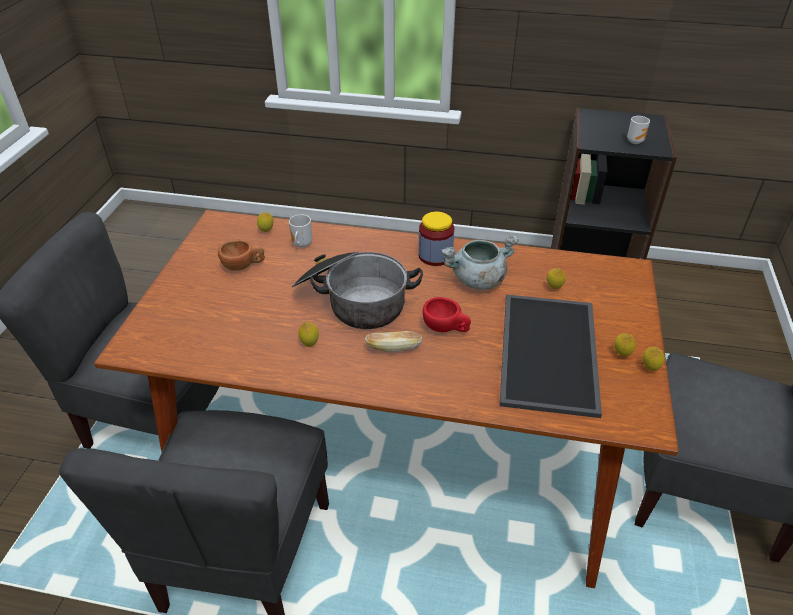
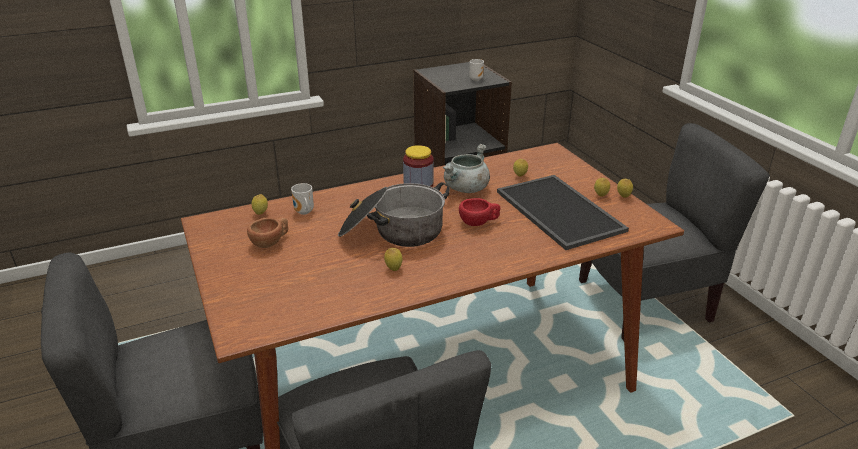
camera: 35 degrees left, 10 degrees down
(393, 348) = (458, 247): bread -> none

